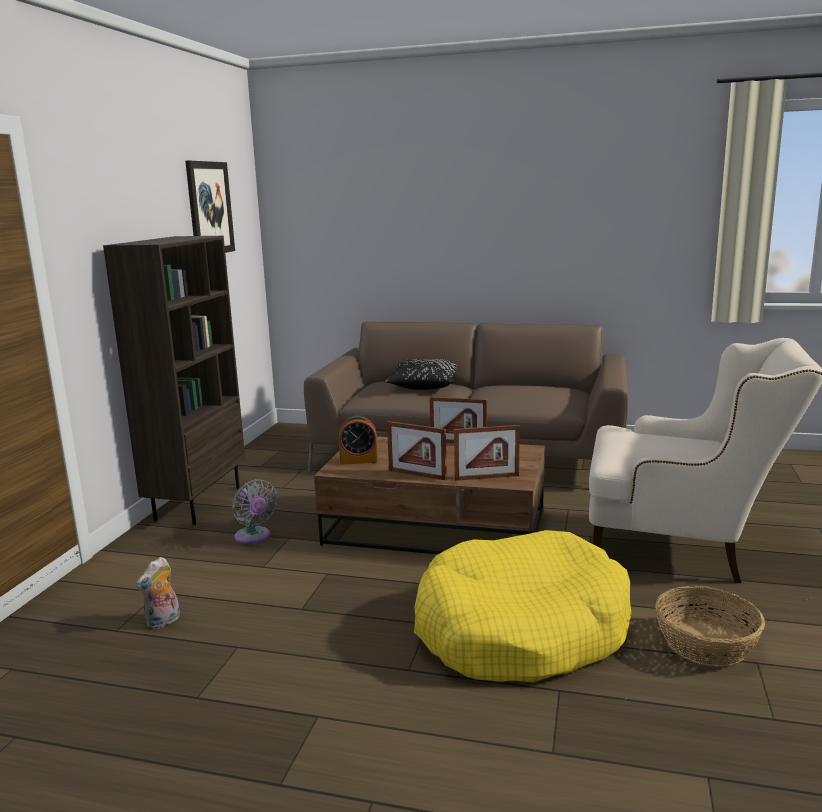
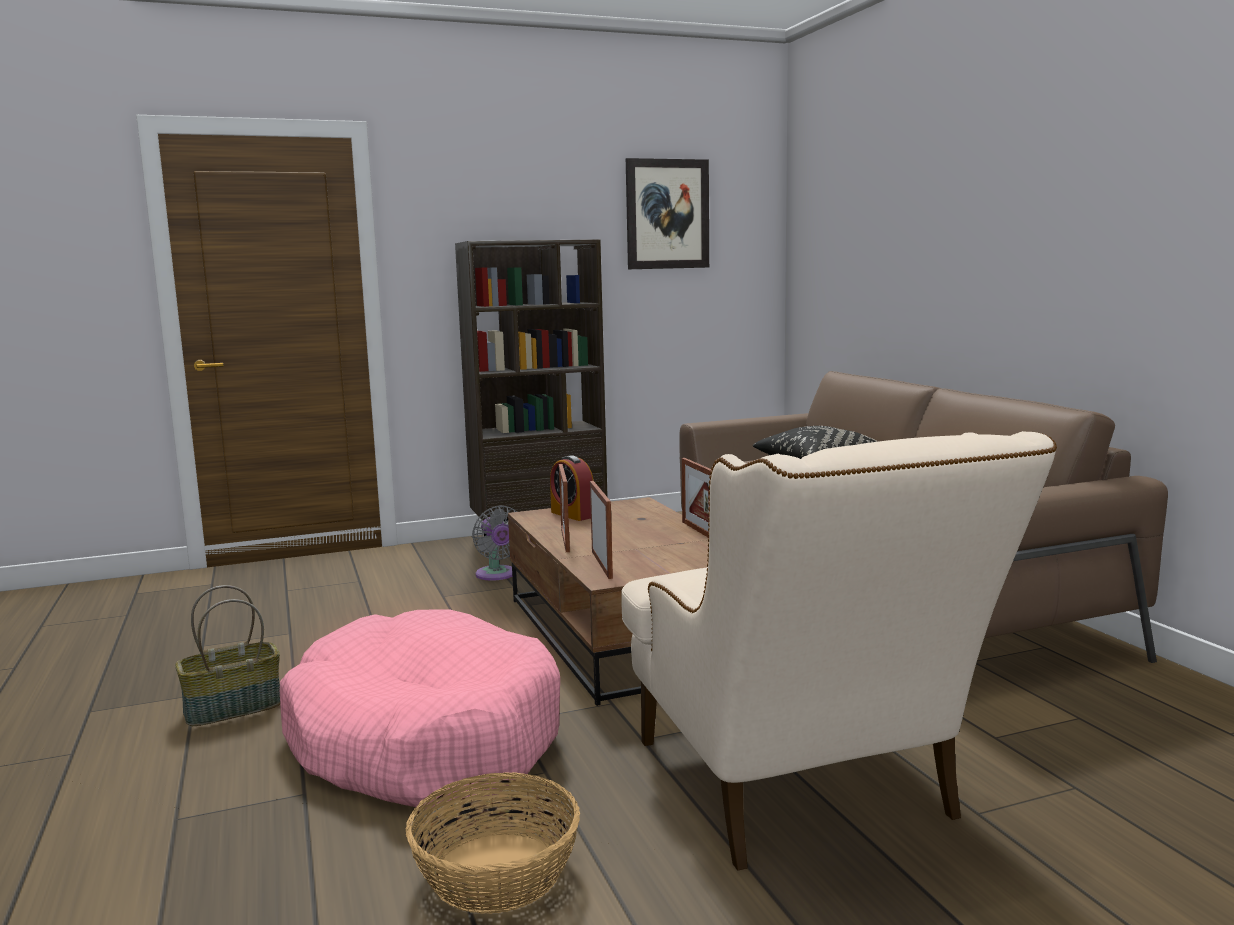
camera: 55 degrees right, 5 degrees down
(163, 622) = (310, 598): plush toy -> none
(254, 537) = (497, 575): grey fan -> grey fan turned 45 degrees counterclockwise
(375, 700) = (232, 709): none -> basket
(486, 477) = (601, 564): picture frame -> picture frame turned 150 degrees counterclockwise
(520, 630) = (424, 739): yellow dog bed -> pink dog bed

